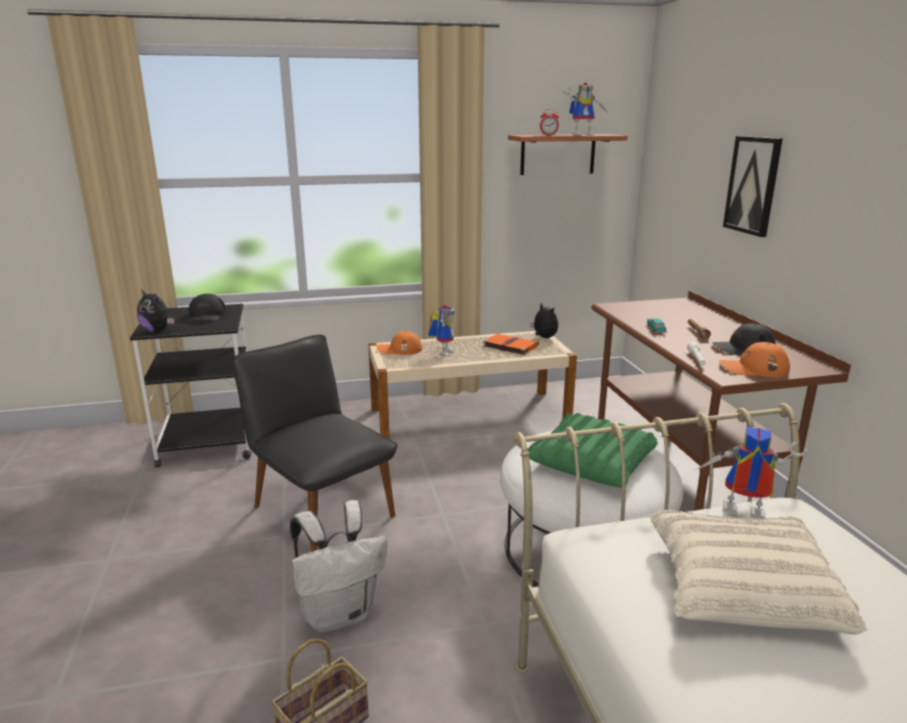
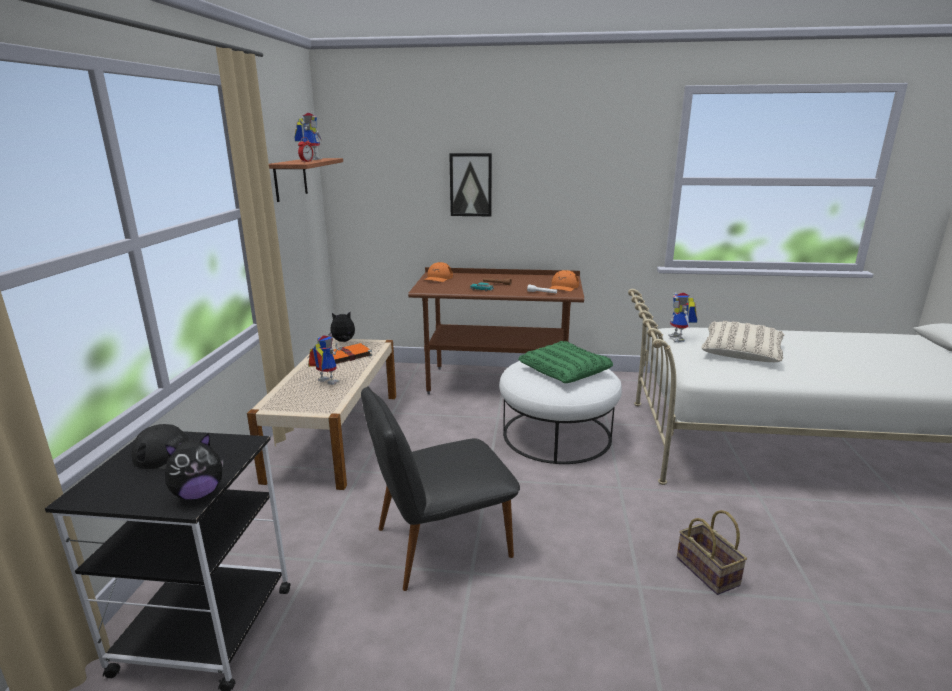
camera: 70 degrees left, 0 degrees up
(339, 613) = (594, 550): white backpack -> none
(399, 349) = (290, 400): orange cap -> orange cap (438, 278)
(739, 514) = (680, 339): toy robot -> toy robot turned 45 degrees counterclockwise
(743, 348) = (531, 282): black cap -> none

